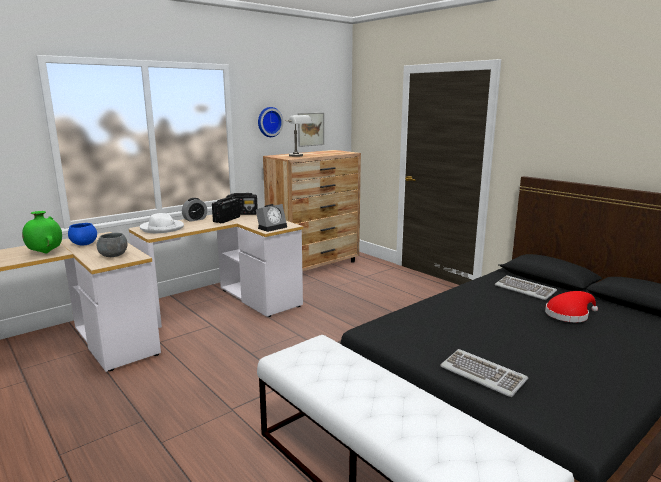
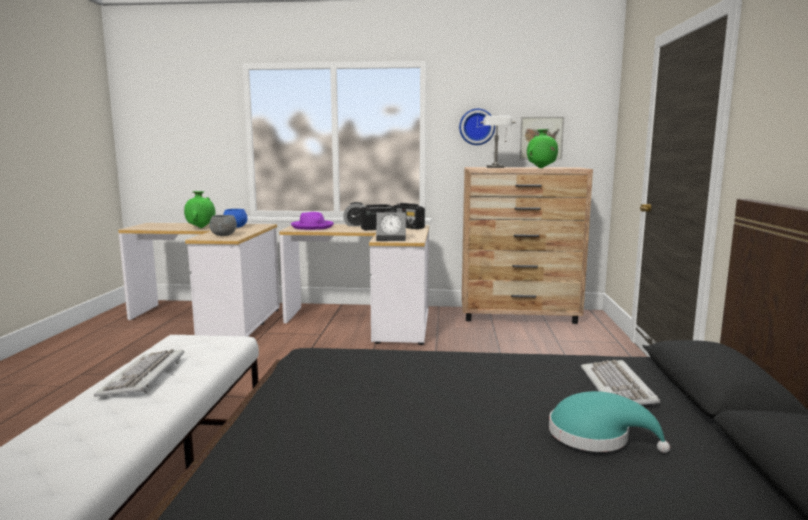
camera: 45 degrees right, 5 degrees down
(162, 228) = (312, 227): white hat -> purple hat
(328, 154) = (541, 168): none -> green vase
(483, 374) = (281, 430): keyboard -> keyboard (144, 376)
(569, 314) = (595, 436): red hat -> turquoise hat

